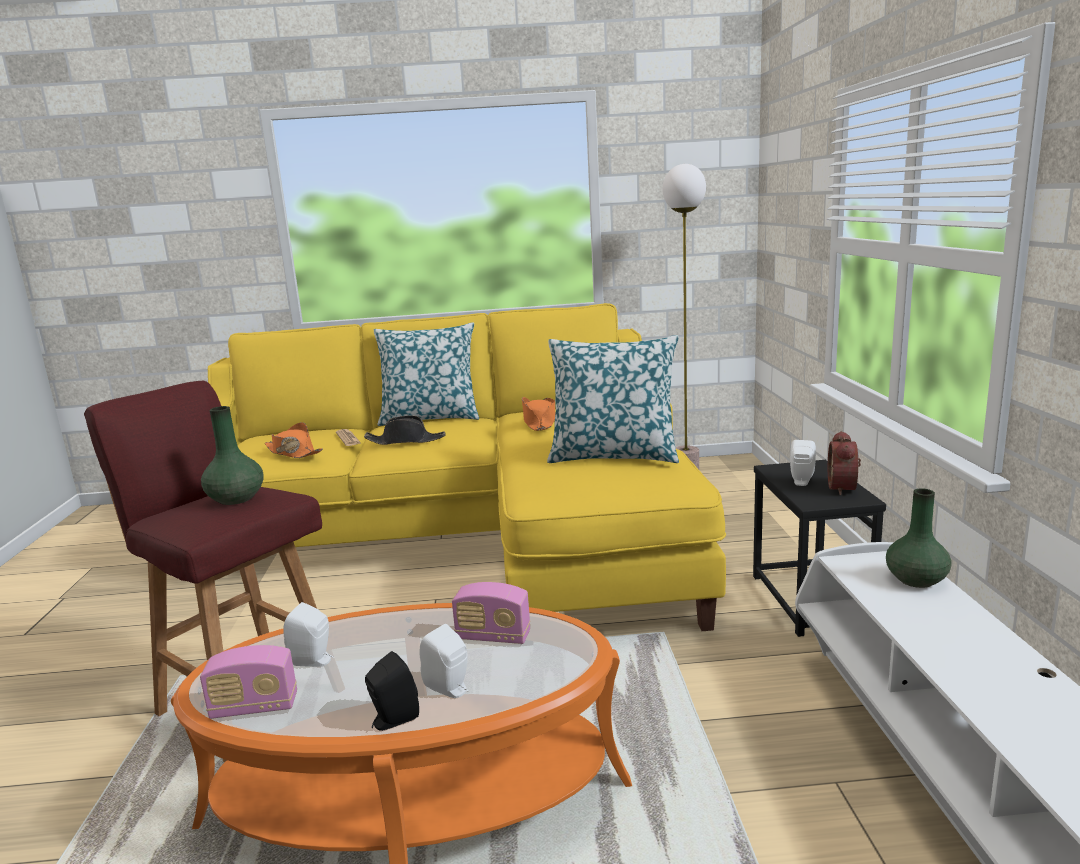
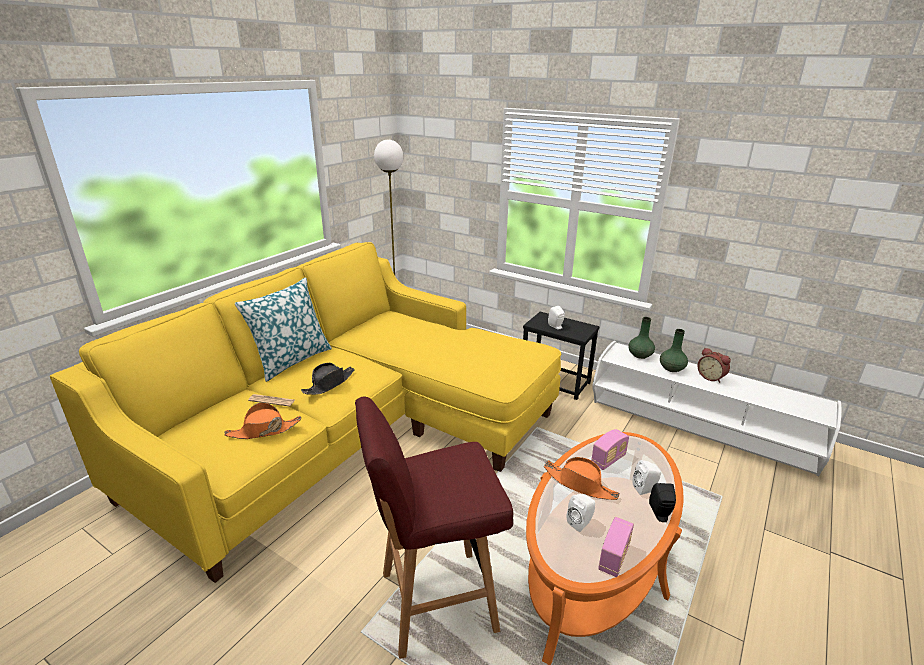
camera: 55 degrees left, 10 degrees up
(236, 498) = (452, 467): green vase -> green vase (671, 368)
(539, 422) = (393, 337): orange hat -> orange hat (580, 484)
(614, 456) = (483, 344): pillow -> none
(844, 488) = (575, 324): alarm clock -> alarm clock (711, 377)

